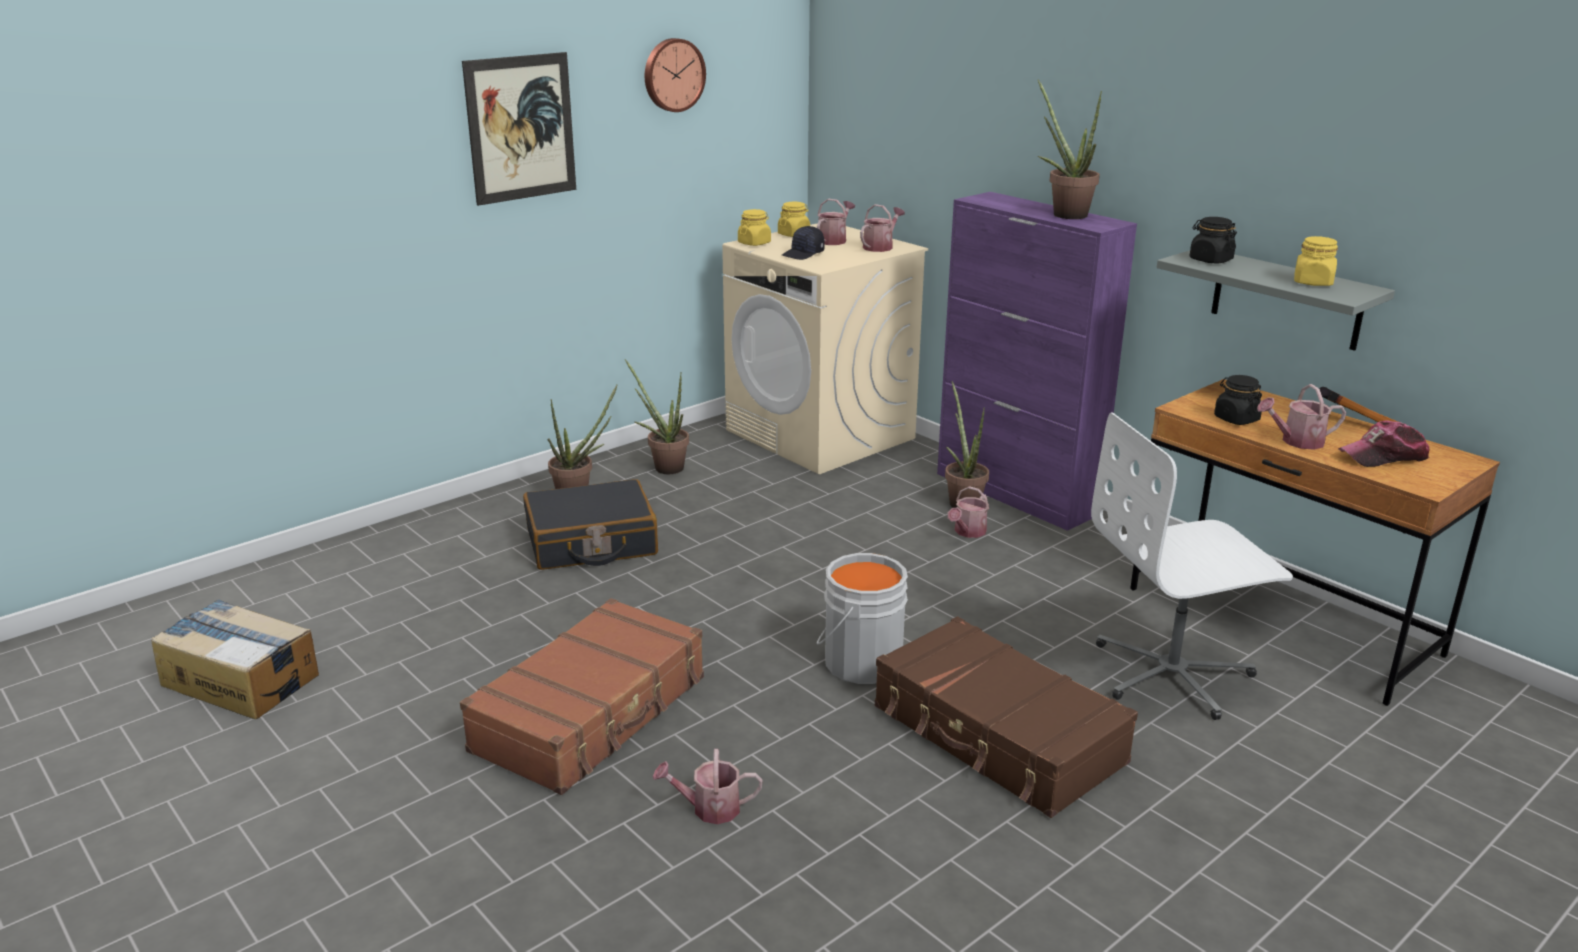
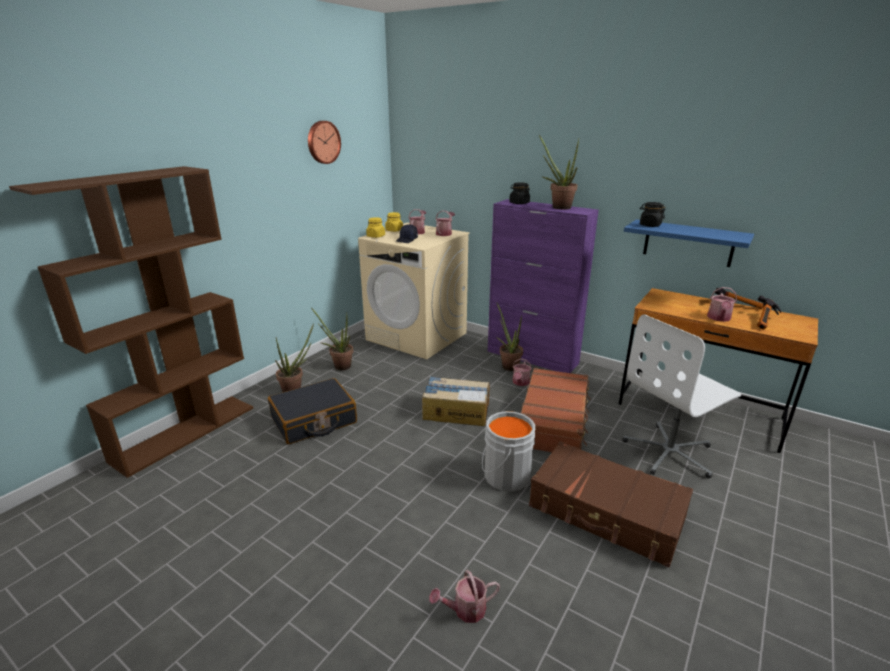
camera: 15 degrees left, 0 degrees up
(241, 679) = (93, 570): cardboard box -> cardboard box (455, 411)
(396, 533) = (185, 432): none -> brown bookcase
(521, 128) = (239, 174): picture -> none
(592, 714) = (359, 548): brown suitcase -> brown suitcase (554, 420)
(1236, 419) = (679, 309): black jar -> black jar (519, 203)
(1286, 299) = (688, 243): grey shelf -> blue shelf
(1297, 441) = (719, 318): watering can -> watering can turned 45 degrees counterclockwise
(1313, 282) = (713, 232): yellow jar -> none
(1383, 456) = (766, 322): cap -> hammer

